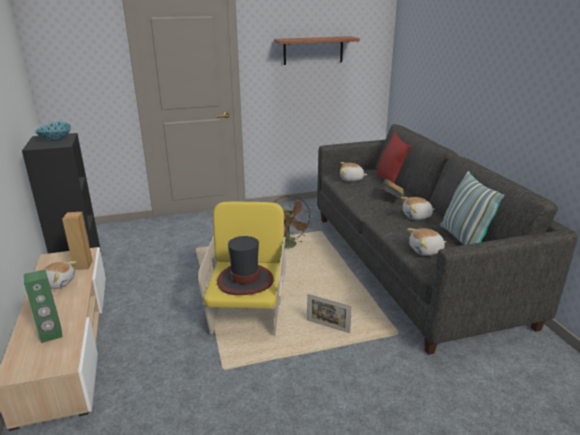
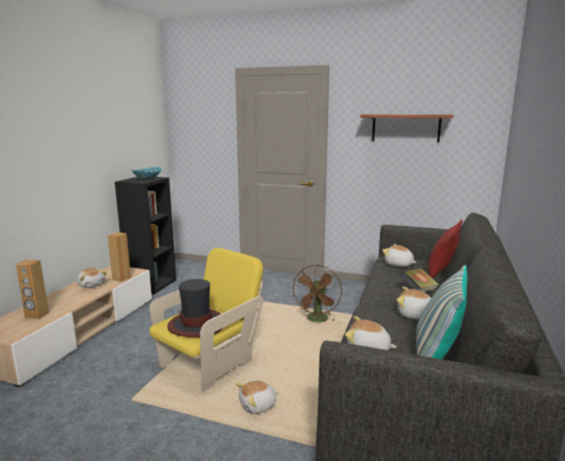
camera: 35 degrees right, 10 degrees down
(51, 335) = (36, 315): green speaker -> brown speaker
(328, 327) = (258, 405): picture frame -> plush toy

